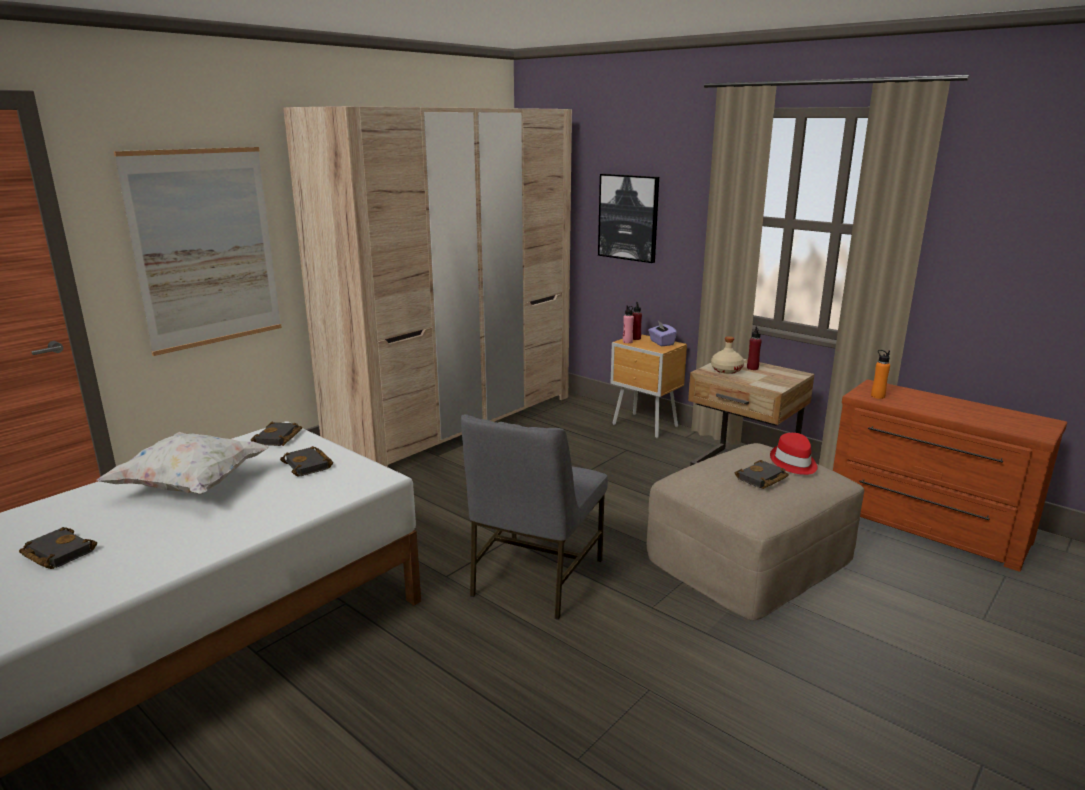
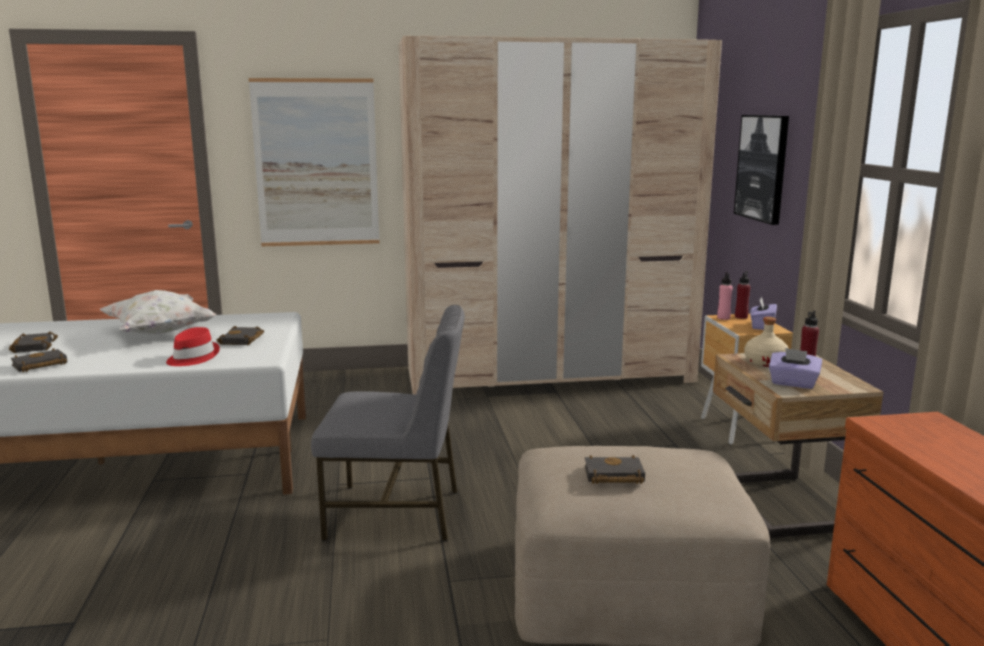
camera: 40 degrees right, 5 degrees down
(278, 438) = (265, 320): black book -> black book (39, 365)
(534, 578) = (396, 514): grey chair -> grey chair turned 150 degrees counterclockwise
(769, 381) = (793, 383): none -> purple tissue box
(793, 463) = (688, 475): red hat -> red hat (192, 357)
(877, 396) = (899, 430): orange bottle -> none

